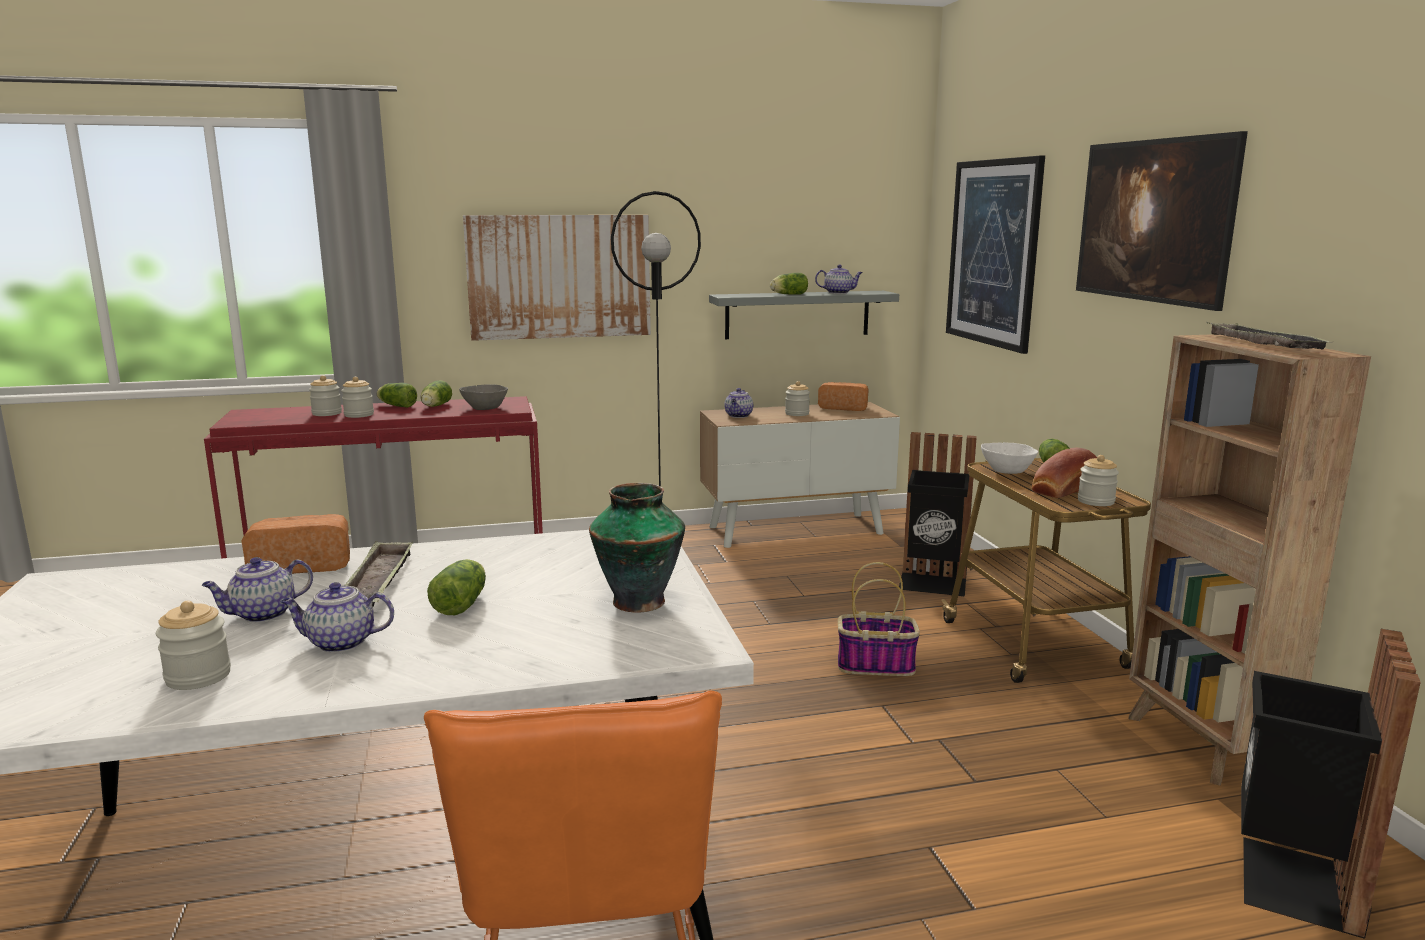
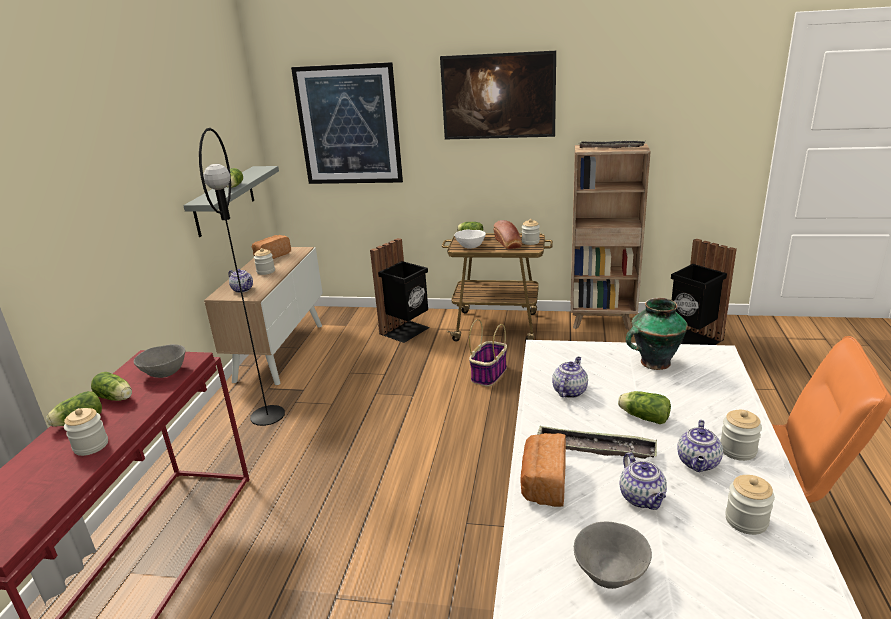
camera: 65 degrees left, 10 degrees up
(132, 607) = (609, 572): none -> grey bowl
(327, 413) = (50, 469): jar -> jar (737, 450)
(559, 276) = (97, 230): picture -> none
(839, 293) = (248, 176): teapot -> teapot (569, 391)

